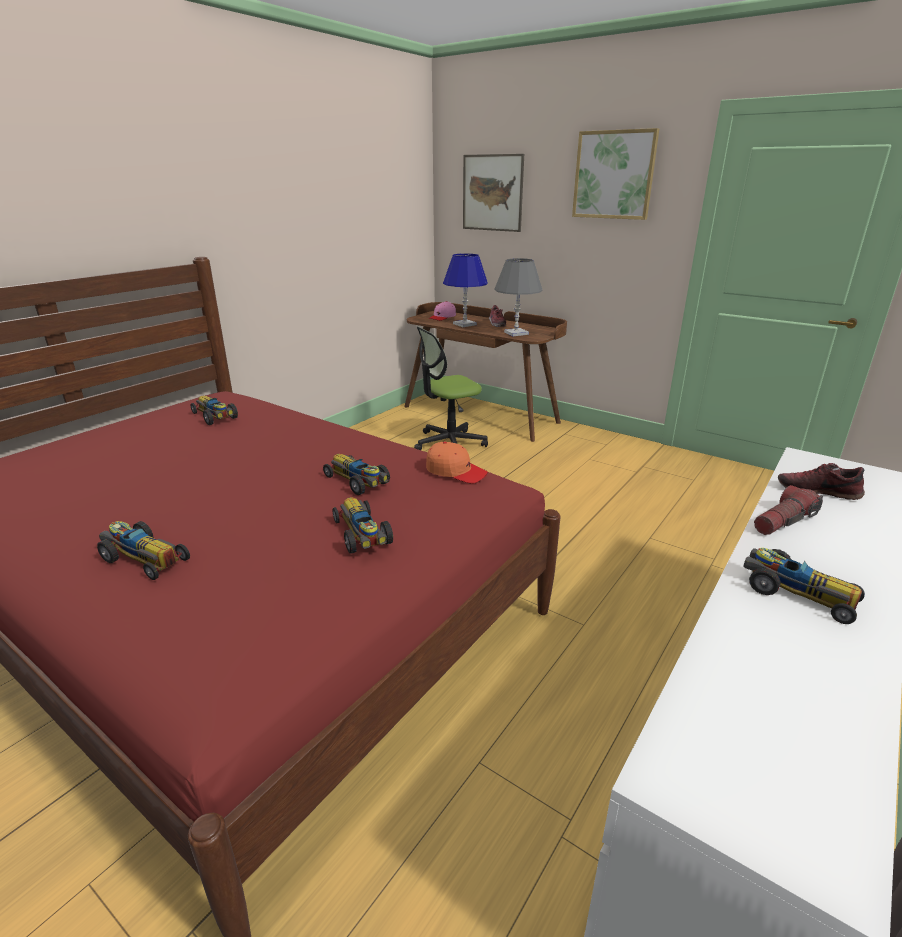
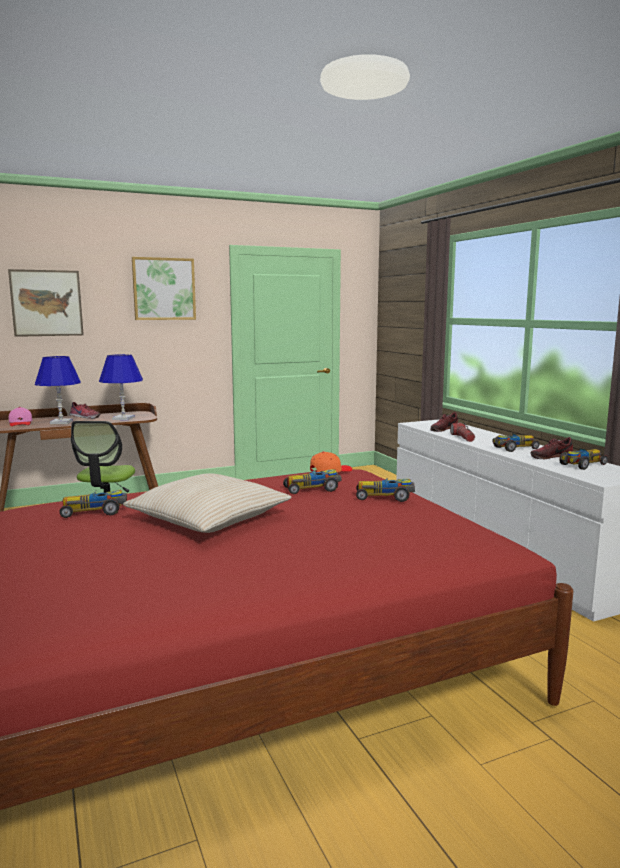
camera: 60 degrees left, 15 degrees down
(143, 558) = (350, 545): toy car -> toy car (581, 465)
(214, 462) = (209, 518): none -> beige pillow
(516, 333) = (123, 418): grey table lamp -> blue table lamp
(799, 657) = (551, 457): none -> shoe

